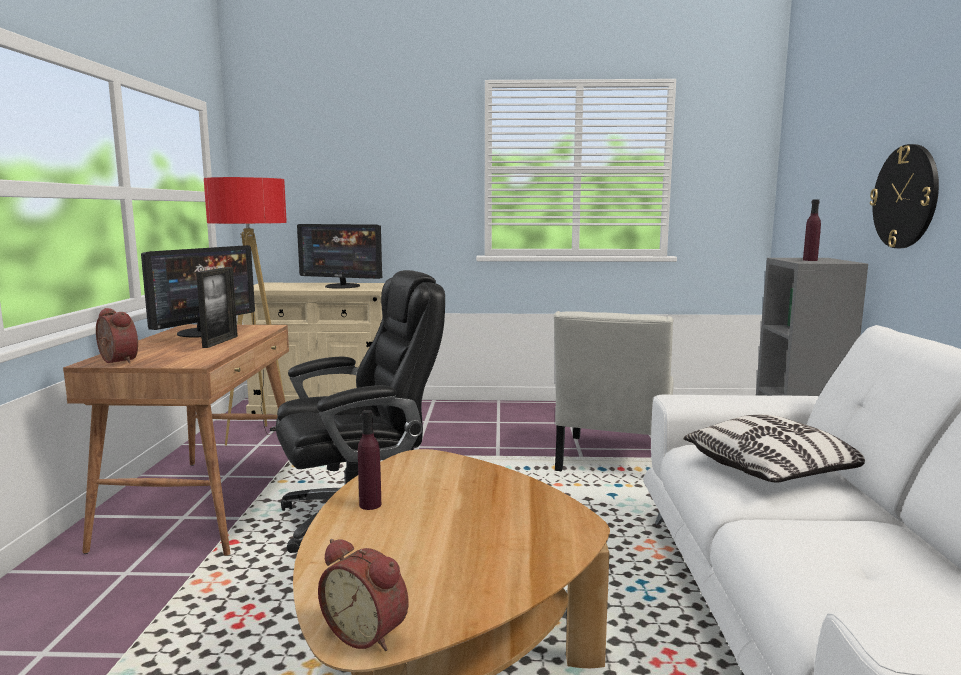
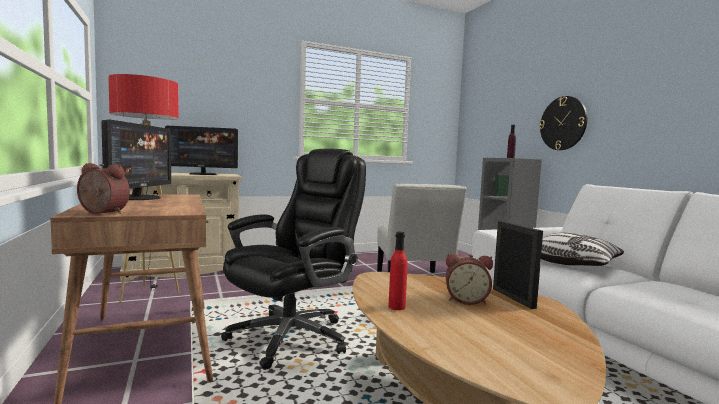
camera: 25 degrees left, 5 degrees down
(220, 342) = (171, 202): picture frame -> picture frame (513, 298)
(368, 632) = (548, 384): alarm clock -> alarm clock (466, 300)
(370, 505) = (396, 307): purple bottle -> red bottle

